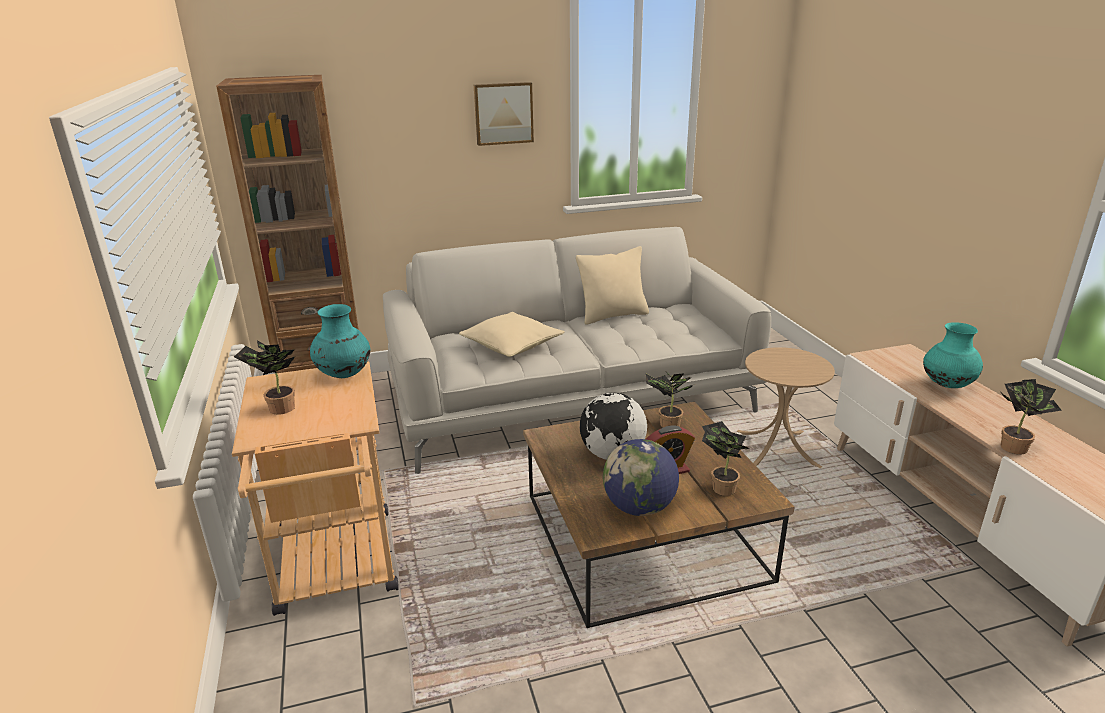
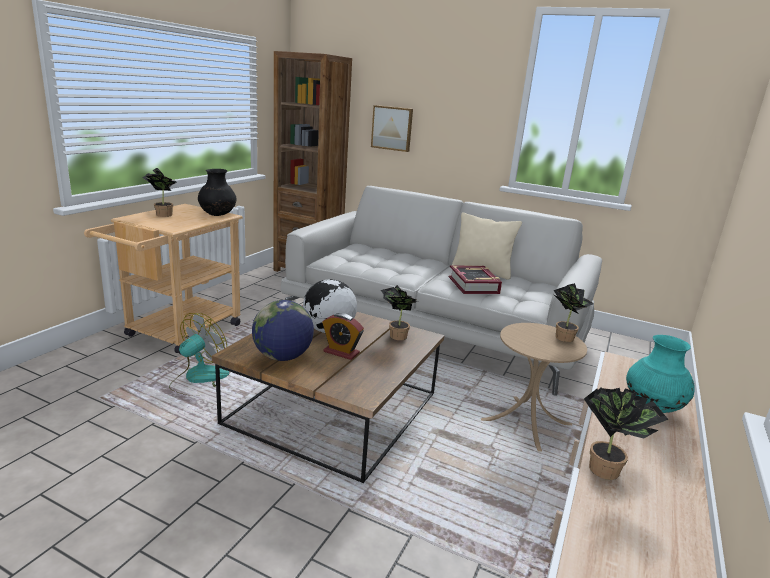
camera: 40 degrees right, 5 degrees down
(343, 374) = (217, 215): turquoise vase -> black vase
(476, 602) = (199, 380): none -> fan
(503, 113) = (466, 102): picture -> picture (392, 128)
(512, 345) = (382, 260): beige pillow -> none
(640, 335) = (474, 285): none -> book
(721, 487) = (351, 376): potted plant -> potted plant (563, 336)

